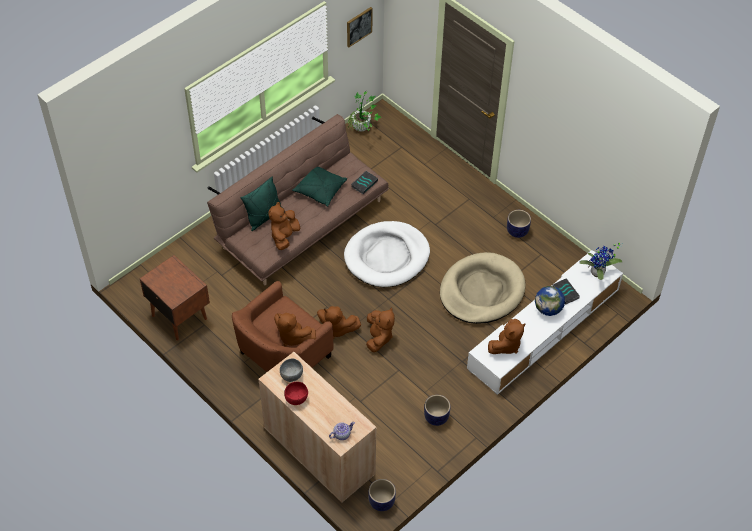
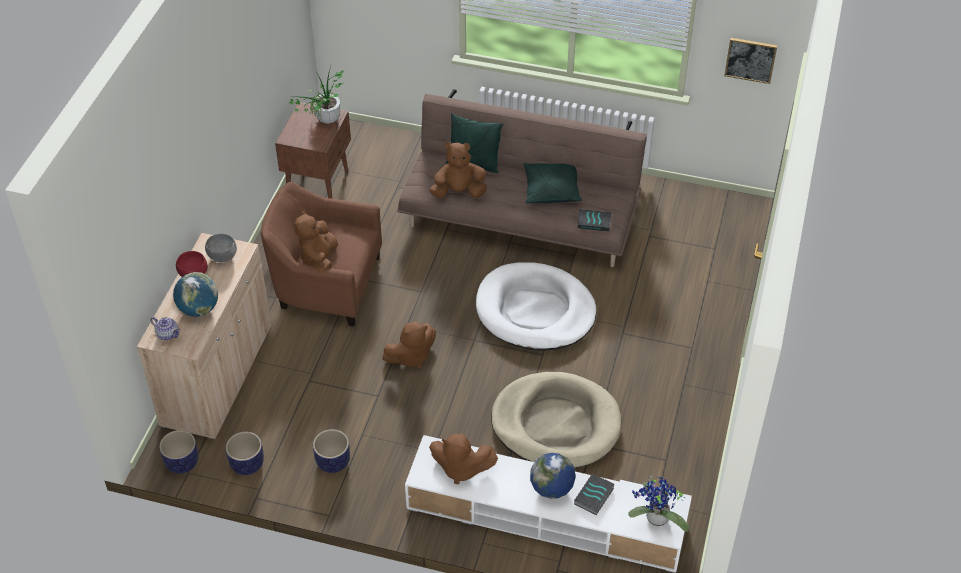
camera: 60 degrees right, 5 degrees down
(331, 408) = (199, 309): none -> globe
(337, 328) = (396, 314): brown plush toy -> none
(363, 130) = (707, 204): potted plant -> potted plant (325, 122)
(517, 231) = (682, 419): planter -> planter (247, 465)

